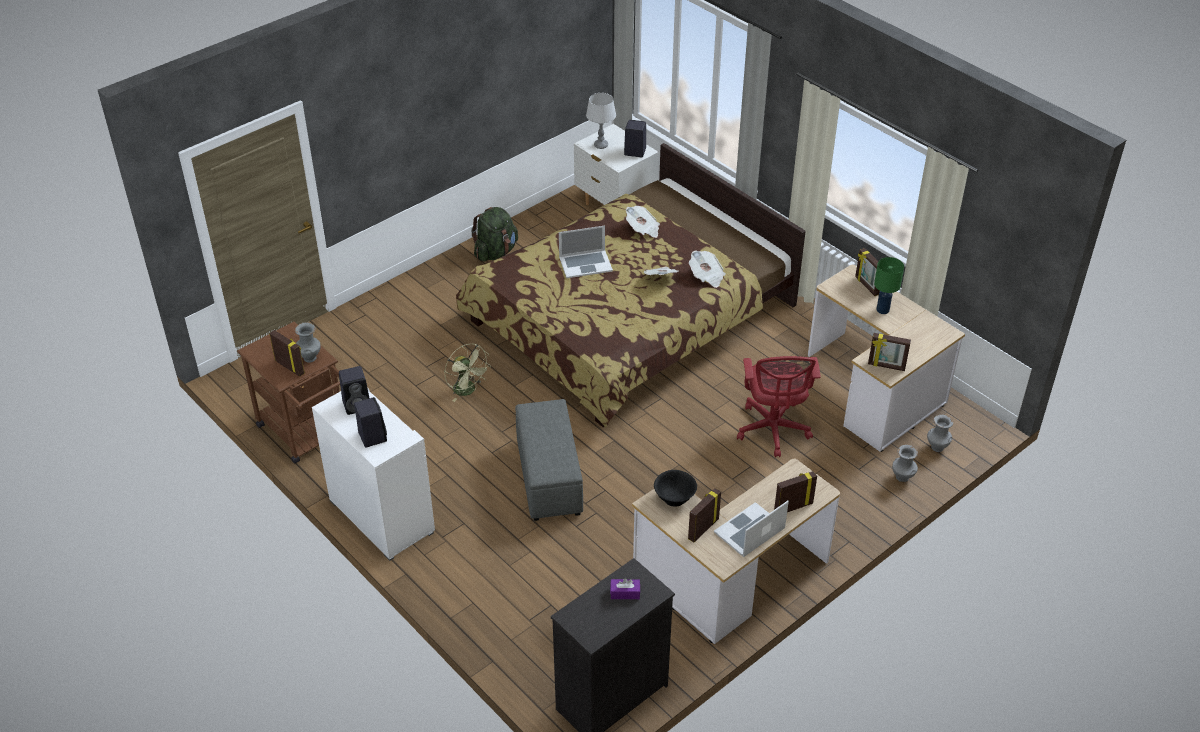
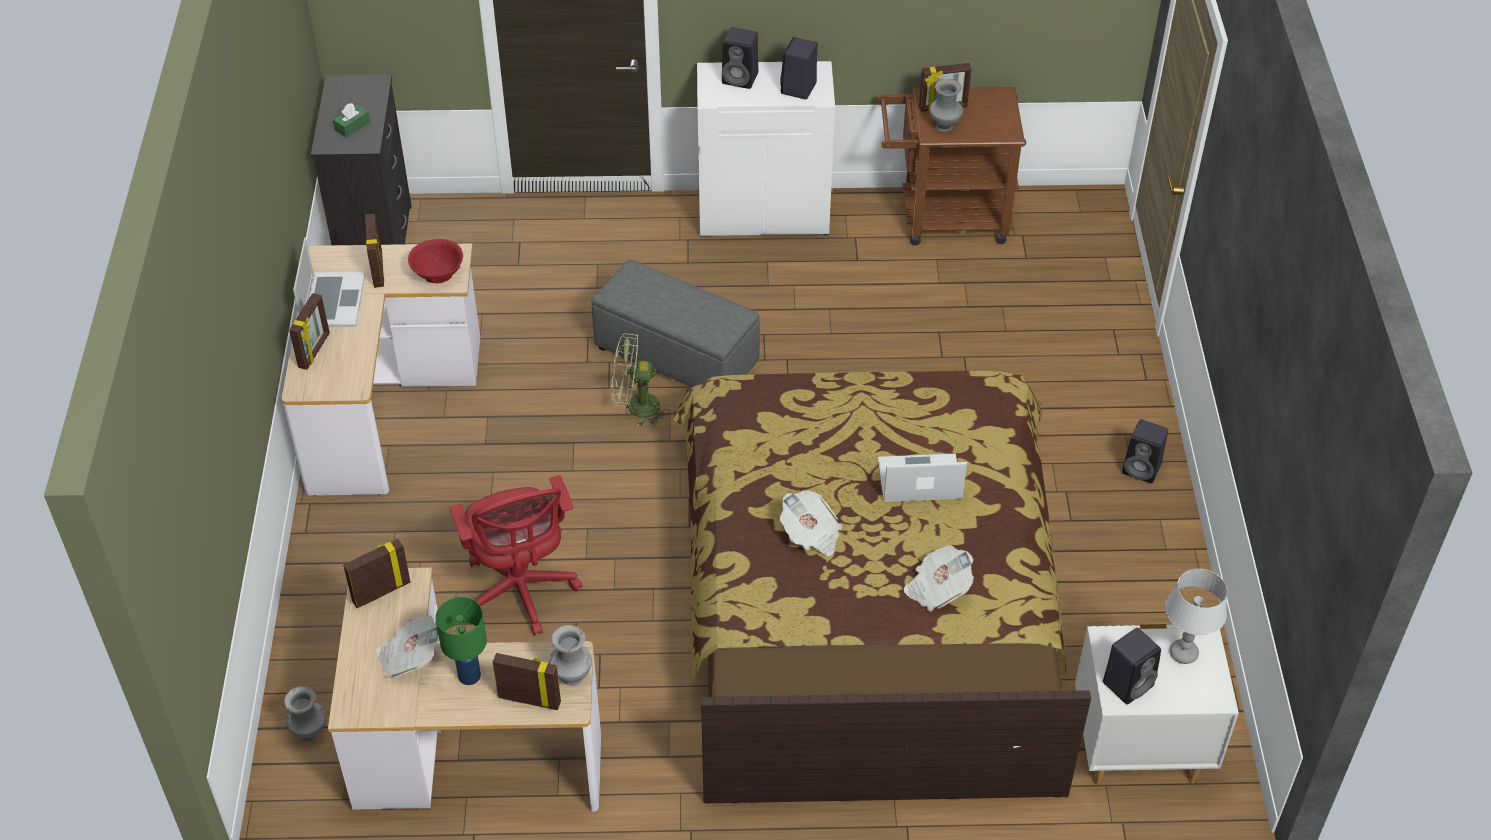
camera: 130 degrees right, 5 degrees up
(445, 272) = (1142, 469): none -> black speaker
(468, 391) = (884, 368): green fan -> green fan (635, 407)
(496, 252) = (1144, 545): green backpack -> none
(585, 264) = (919, 479): laptop -> laptop turned 60 degrees clockwise
(625, 593) = (352, 126): purple tissue box -> green tissue box
(674, 498) = (438, 275): black bowl -> red bowl
(706, 276) = (766, 587): newspaper -> newspaper (410, 657)
(773, 431) = (521, 591): red office chair -> red office chair turned 150 degrees counterclockwise
(902, 478) = (315, 655): grey vase -> grey vase (571, 677)

